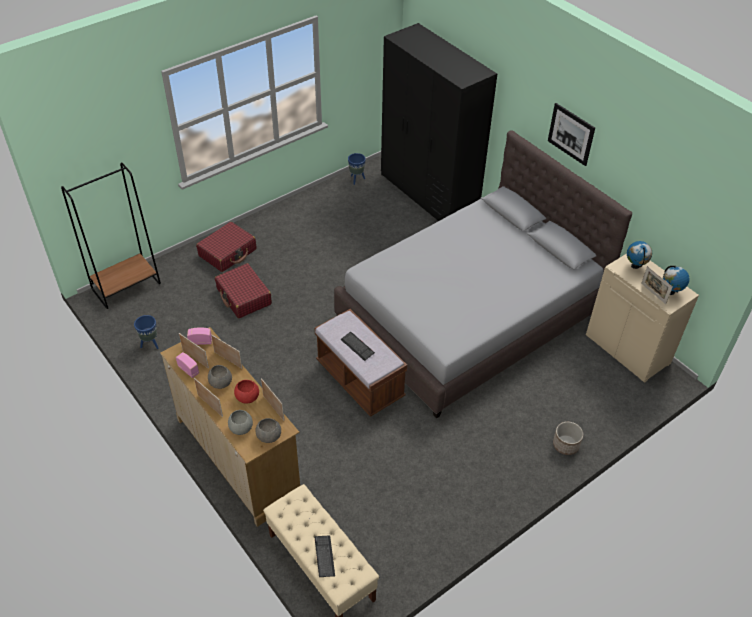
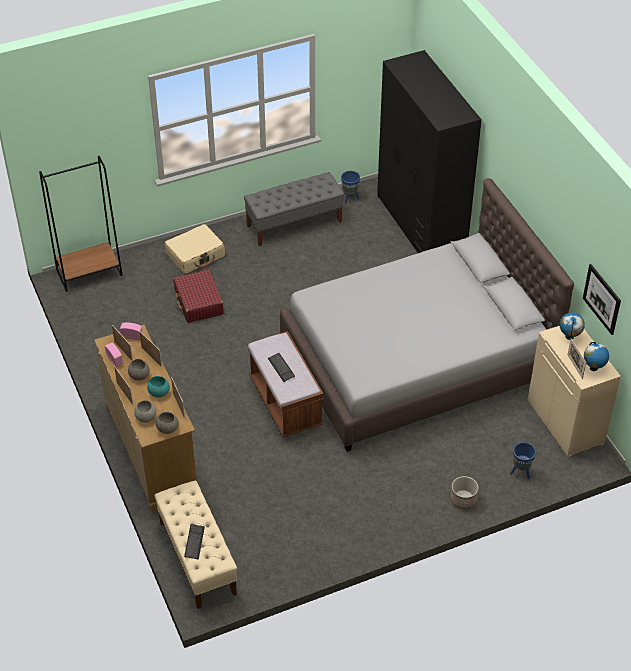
camera: 15 degrees right, 0 degrees up
(150, 344) = (98, 333): blue planter -> blue planter (520, 472)
(228, 252) = (195, 255): red suitcase -> beige suitcase
(247, 397) = (158, 392): red bowl -> turquoise bowl
(313, 209) = (294, 223): none -> grey bench
(571, 134) = (534, 194): picture -> picture (602, 299)

